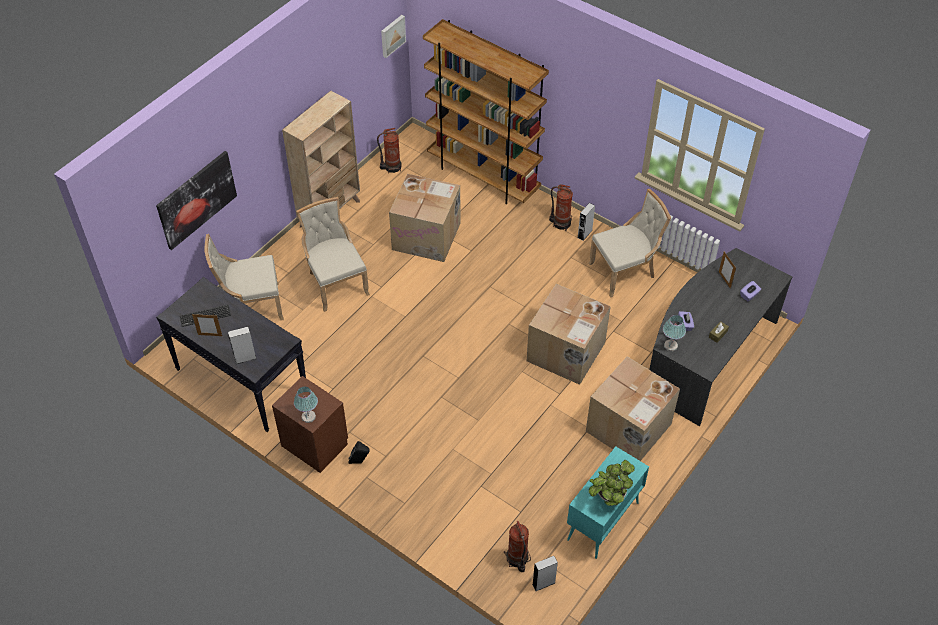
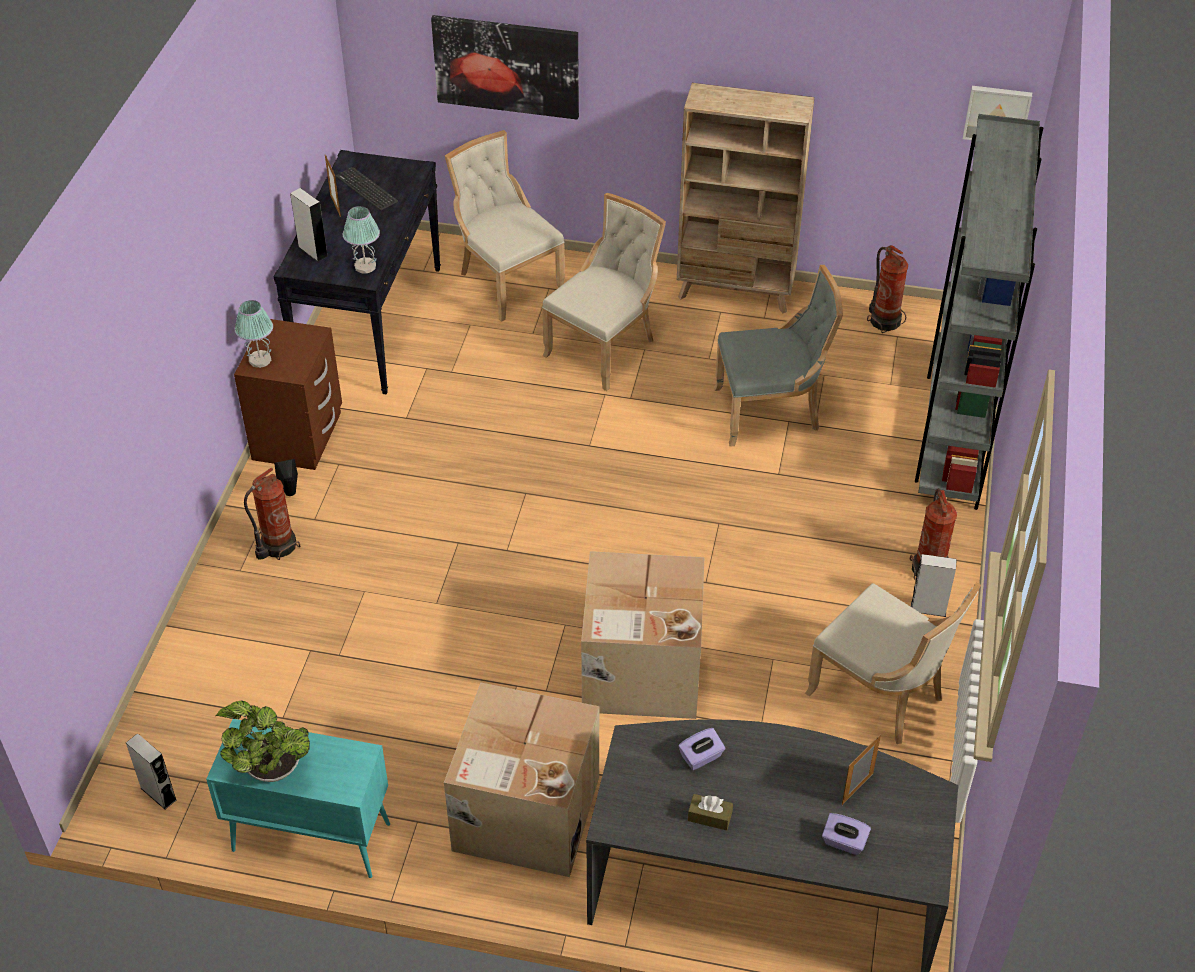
camera: 65 degrees right, 5 degrees down
(427, 236) = (771, 412): cardboard box -> grey chair
(483, 177) = (953, 433): brown bookcase -> grey bookcase
(517, 559) = (191, 743): fire extinguisher -> fire extinguisher (276, 546)
(670, 346) = (636, 750): table lamp -> table lamp (365, 266)

